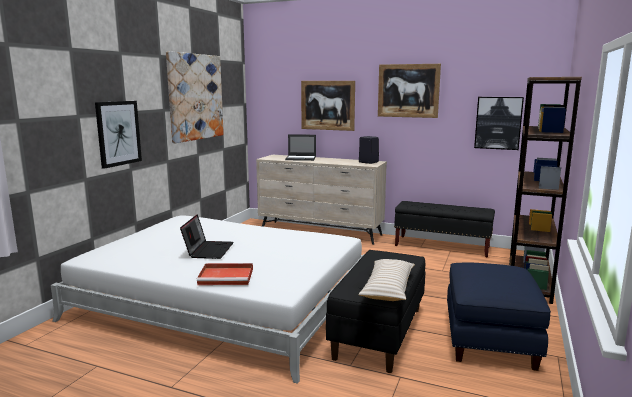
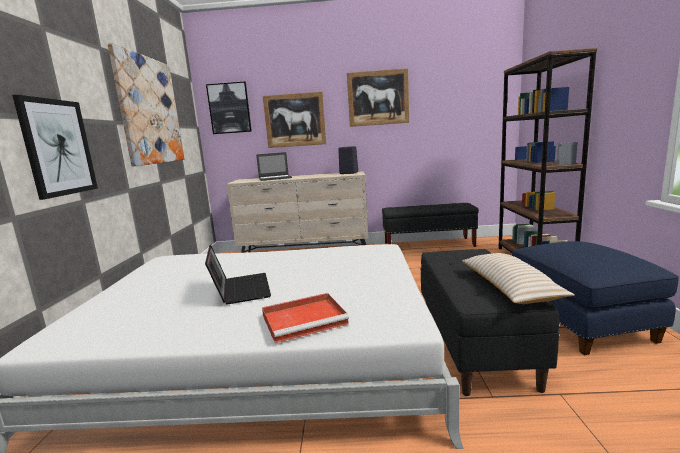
camera: 20 degrees left, 0 degrees up
(498, 123) = (464, 122): picture -> picture (229, 108)

